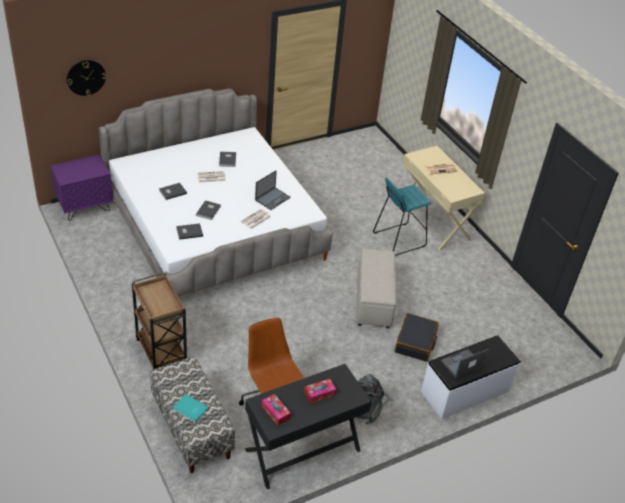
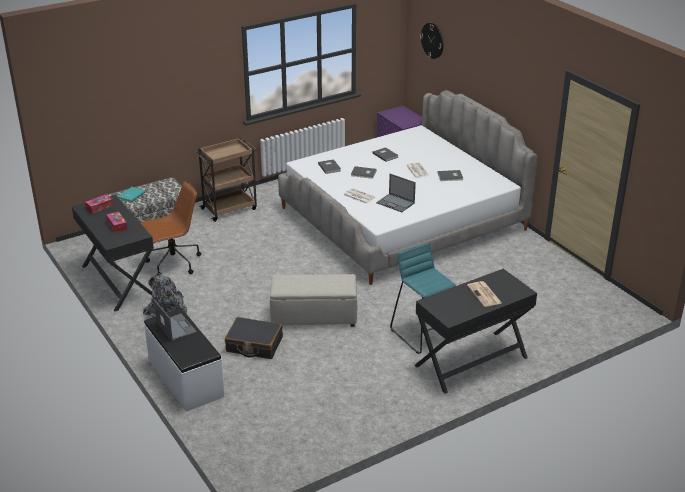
camera: 90 degrees right, 10 degrees down
(433, 220) = (471, 362): beige desk -> black desk

